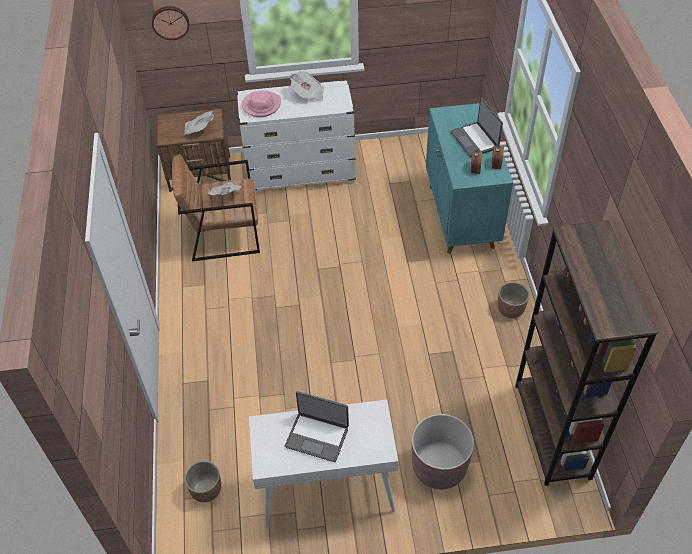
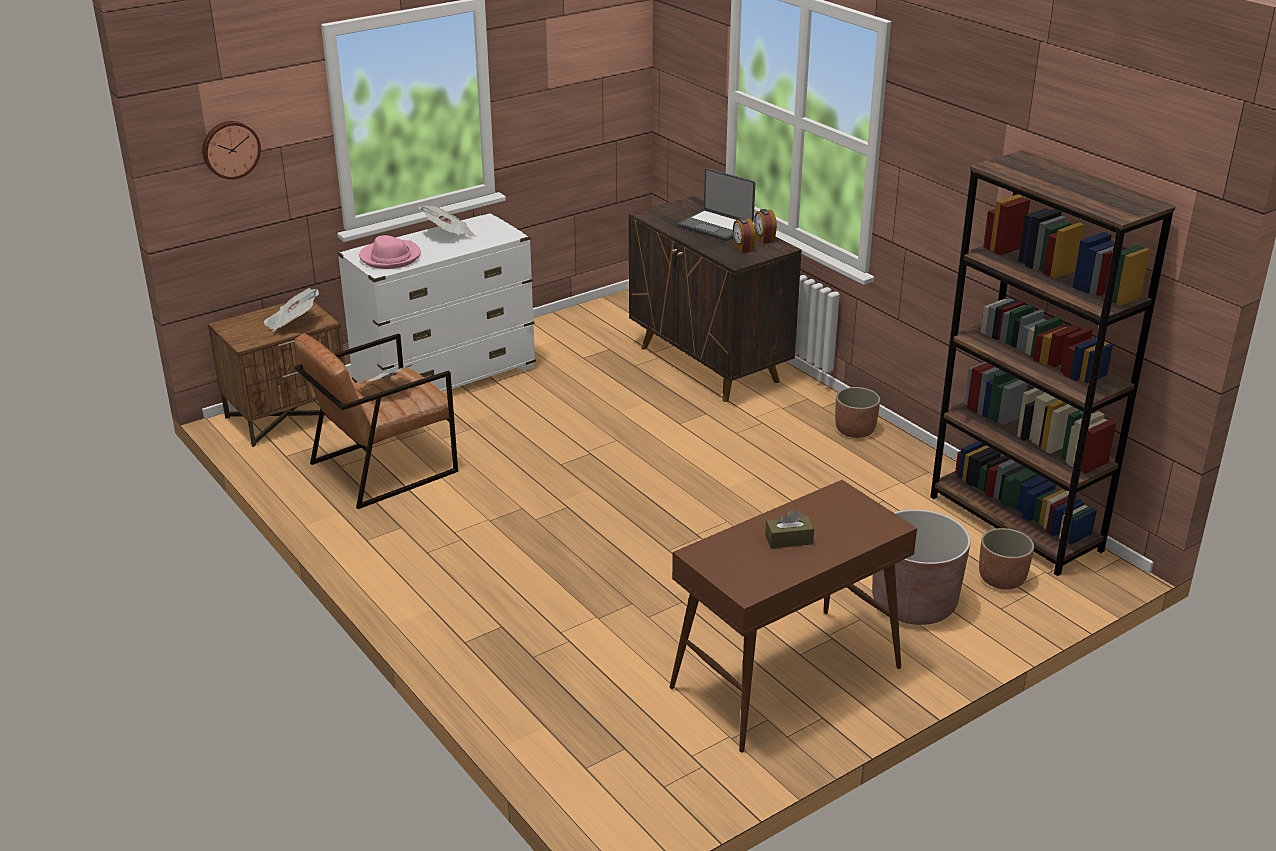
camera: 30 degrees left, 20 degrees down
(206, 490) = (611, 745): planter -> planter (1001, 579)
(317, 436) = (789, 540): laptop -> brown tissue box
(325, 488) = (785, 679): white console table -> brown console table
(461, 217) = (709, 365): turquoise cabinet -> brown cabinet

